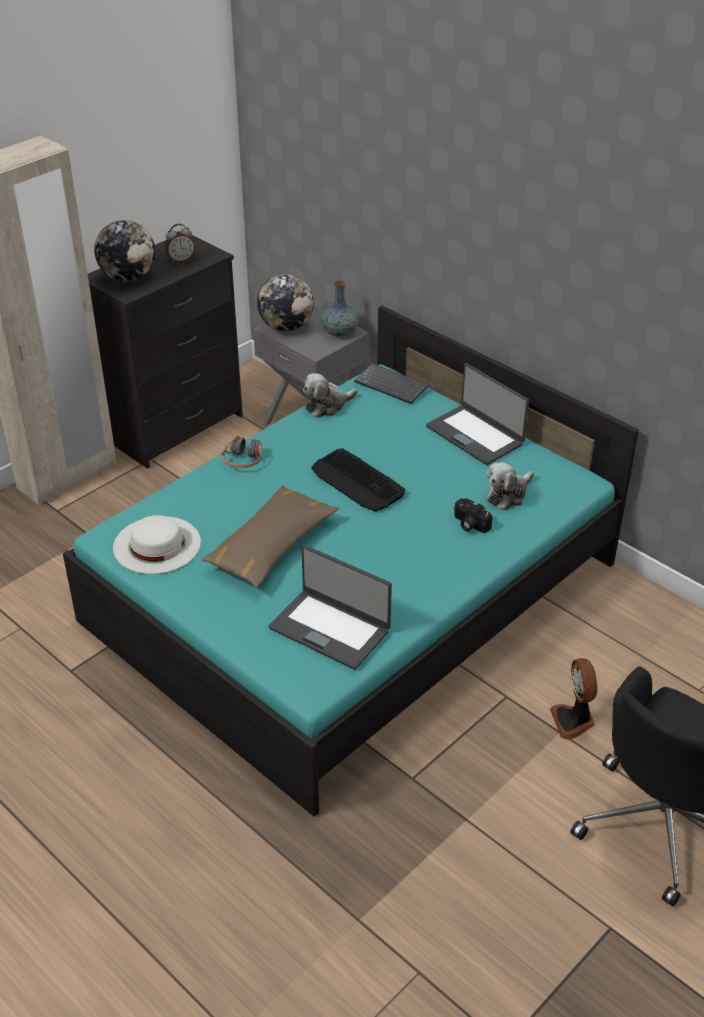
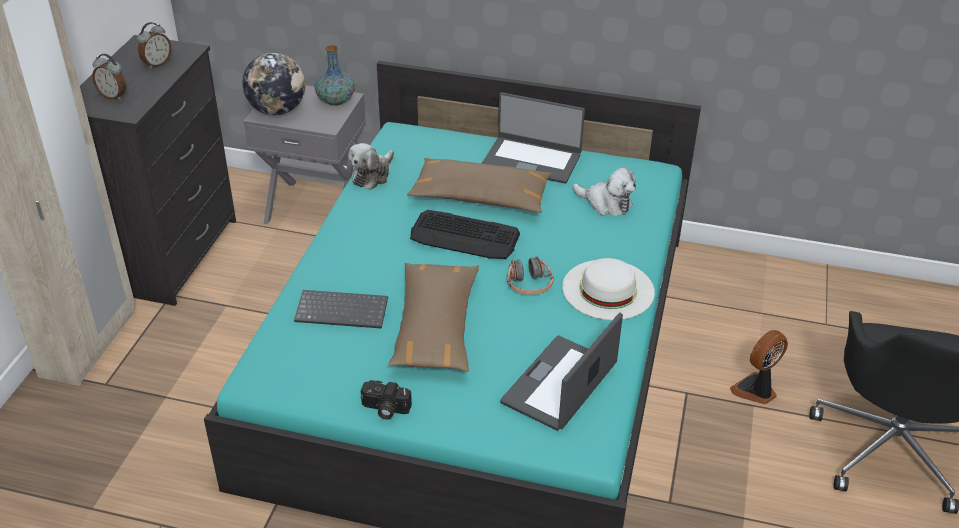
camera: 30 degrees left, 0 degrees up
(128, 278) = (113, 96): globe -> alarm clock
(157, 544) = (317, 369): white hat -> white hat (608, 289)
(243, 461) = (334, 254): headphones -> headphones (529, 285)
(330, 628) = (561, 384): laptop -> laptop turned 120 degrees clockwise
(392, 385) = (418, 137): keyboard -> keyboard (343, 310)
(401, 452) = (480, 197): none -> brown pillow
(469, 524) = (597, 241): camera -> camera (384, 409)
(508, 494) = (606, 203): plush toy -> plush toy turned 75 degrees counterclockwise
(573, 721) = (756, 390): fan -> fan turned 90 degrees clockwise

